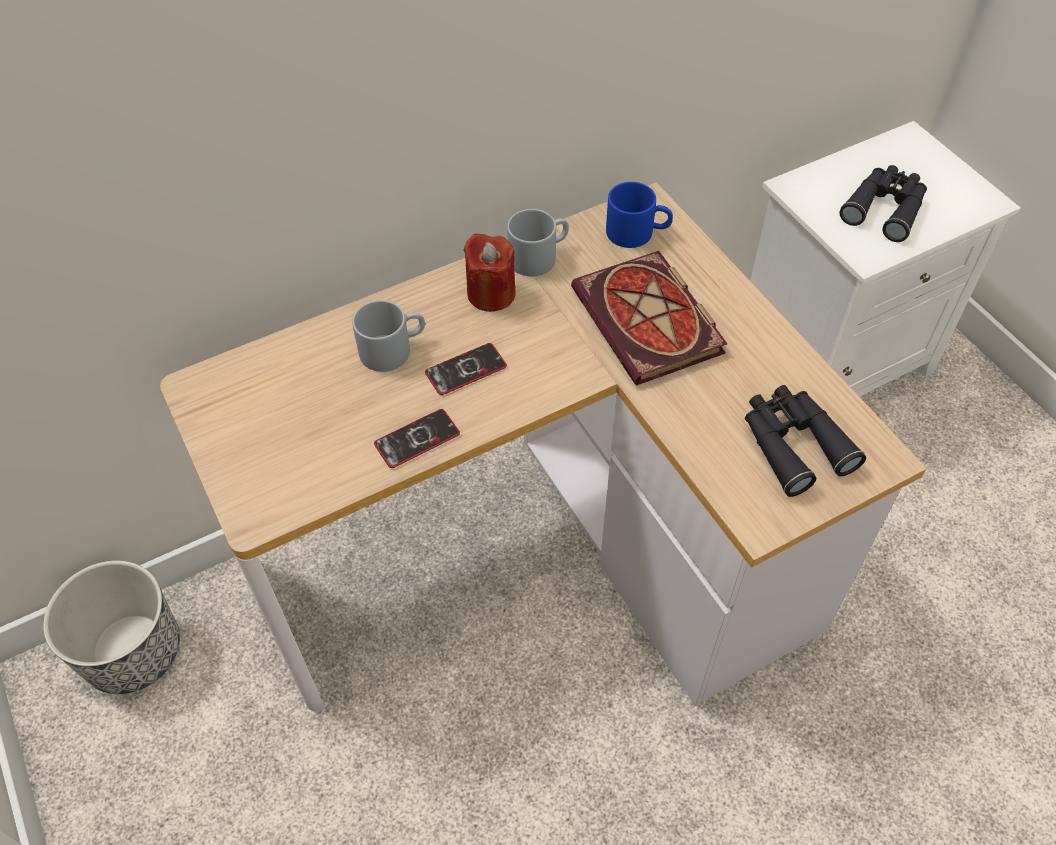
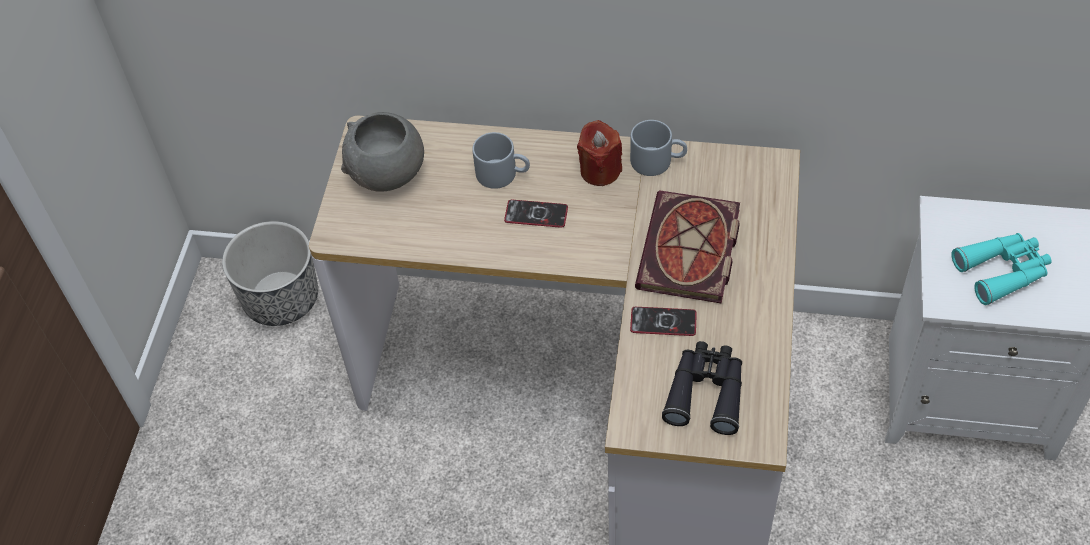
camera: 40 degrees right, 0 degrees up
(260, 416) = (387, 173): none -> grey bowl
(417, 439) = (466, 242): phone -> phone (663, 322)
(637, 232) = (746, 181): blue mug -> none
(885, 208) = (1002, 271): black binoculars -> turquoise binoculars

